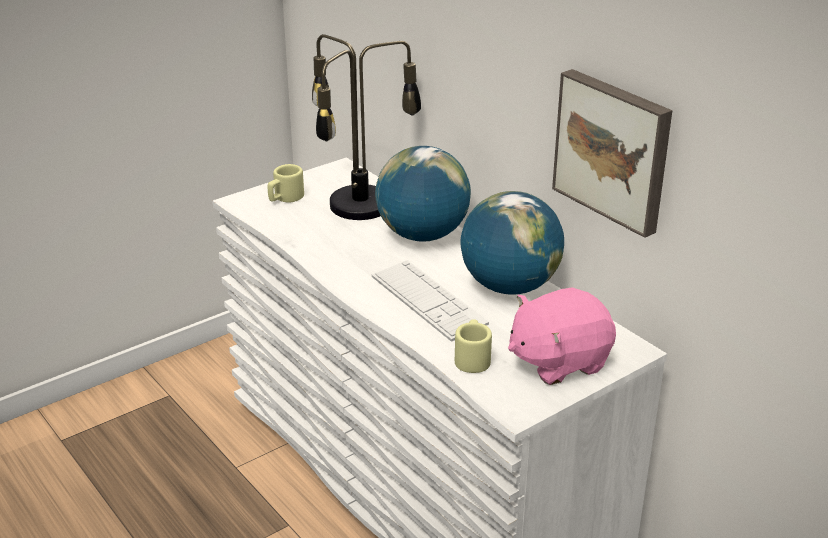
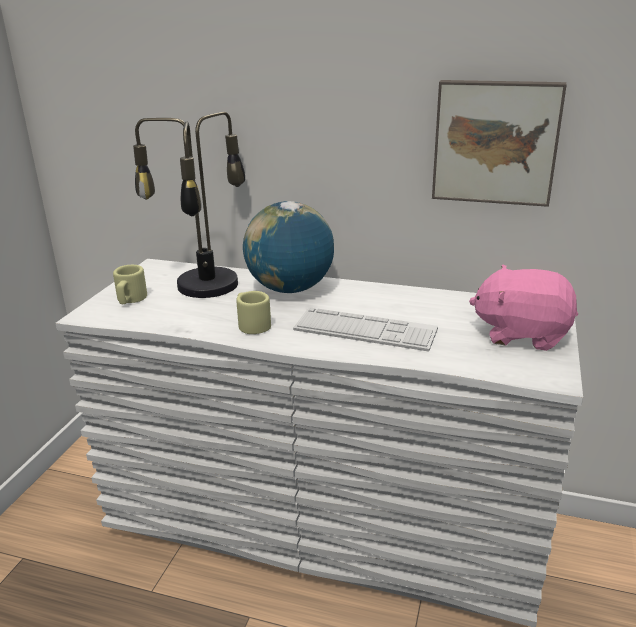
camera: 35 degrees left, 5 degrees down
(472, 358) = (463, 356): beige mug -> beige mug (251, 324)
(509, 286) = (408, 299): globe -> none
(558, 361) = (521, 334): pink plush toy -> pink plush toy turned 75 degrees clockwise

